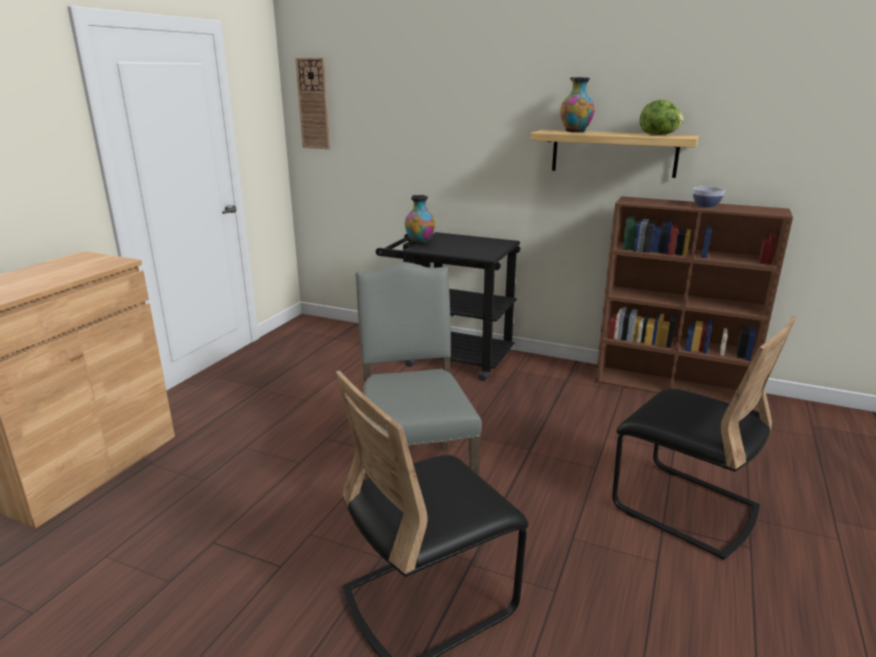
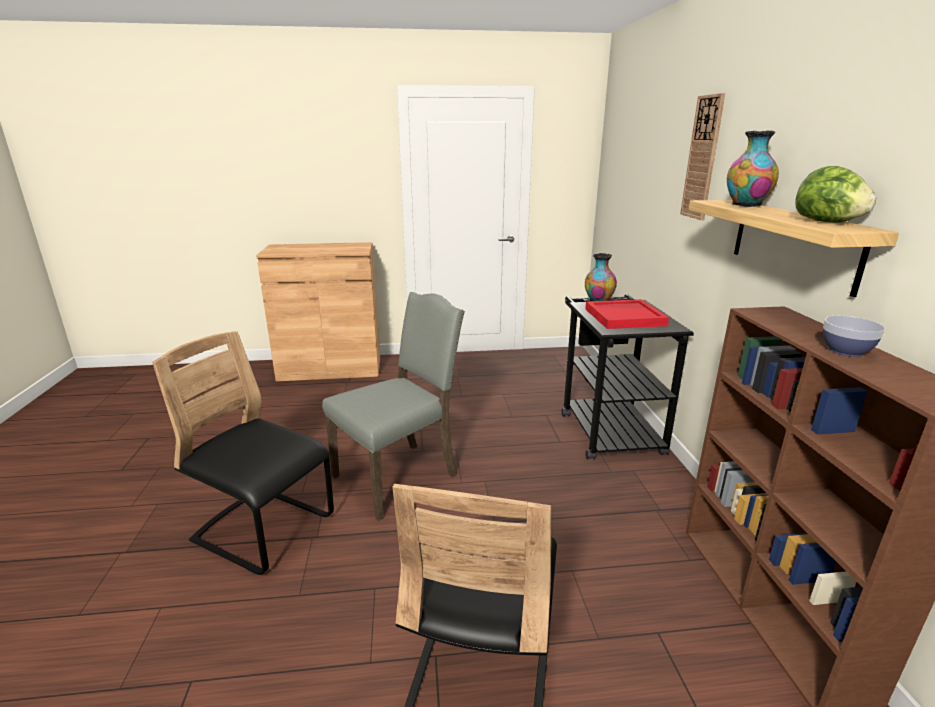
camera: 60 degrees right, 0 degrees up
(313, 104) = (611, 158): wall clock -> wall clock (702, 158)
(465, 246) = (625, 317): none -> red tray

